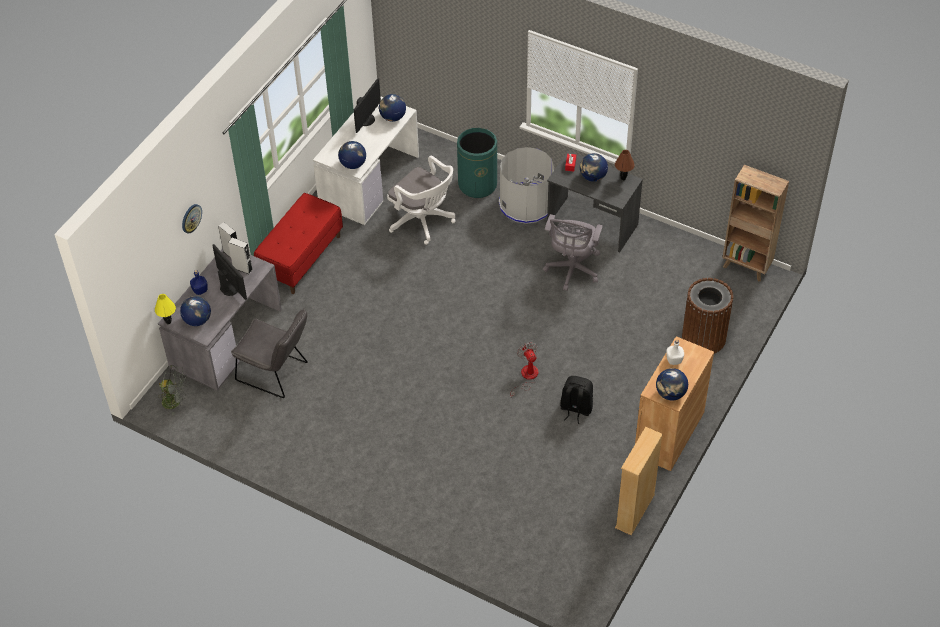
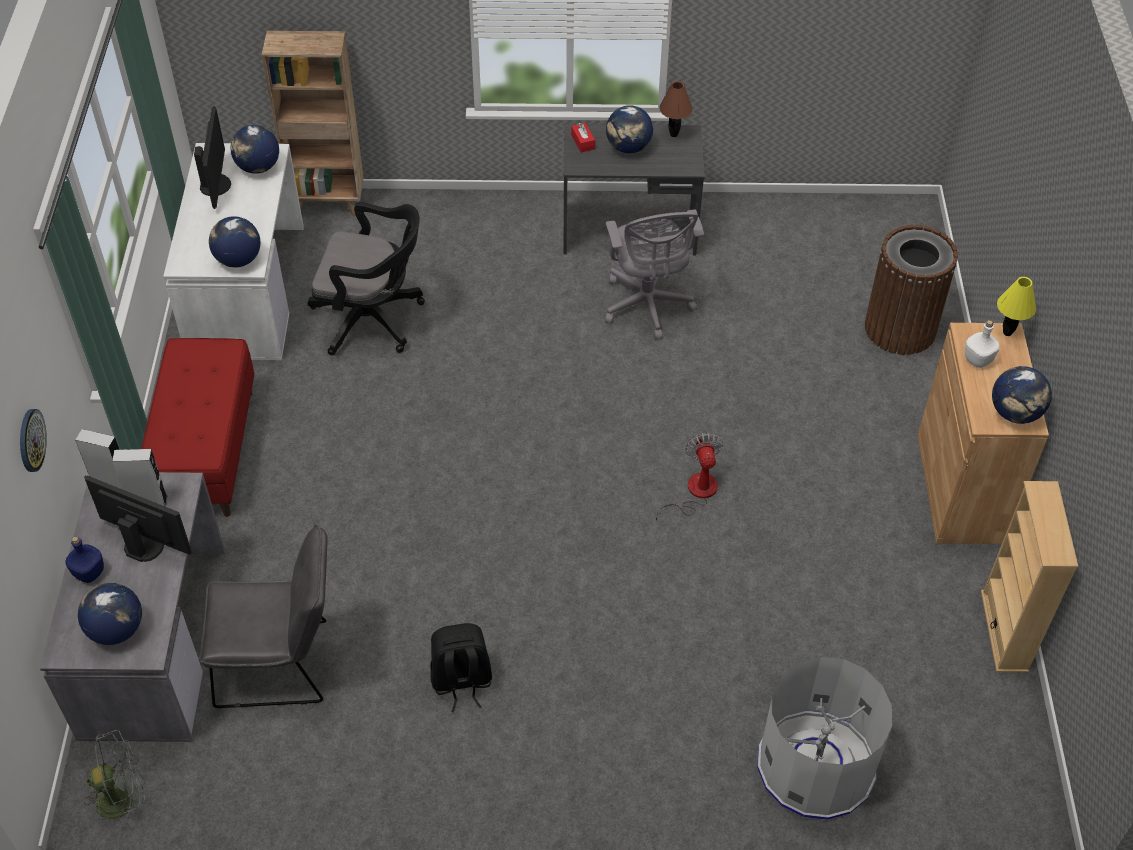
camera: 30 degrees left, 0 degrees up
(168, 322) = (60, 657): yellow table lamp -> yellow table lamp (1007, 332)
(423, 221) = (373, 319): white office chair -> black office chair
(477, 184) = (421, 236): green trash can -> none
(526, 204) = (513, 237): grey trash can -> grey trash can (815, 766)
(526, 377) = (694, 493): fan -> fan turned 45 degrees clockwise
(575, 409) = (801, 510): black backpack -> black backpack (461, 682)
(746, 267) = (881, 210): brown bookcase -> brown bookcase (328, 203)

